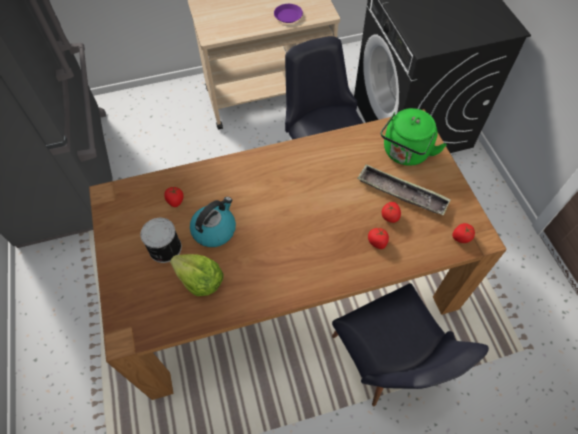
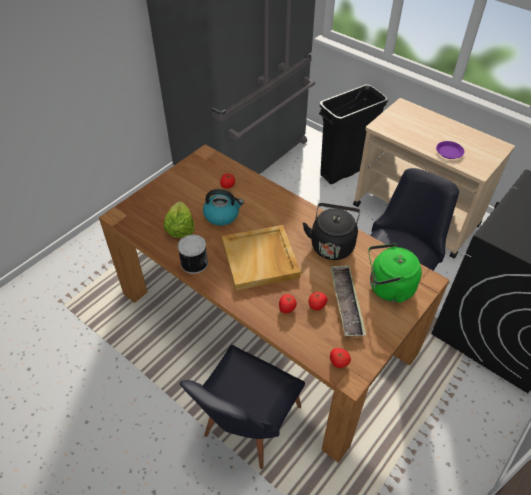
camera: 55 degrees right, 10 degrees down
(164, 248) = (189, 200): can -> can (193, 263)
(172, 110) = (343, 172): none -> black trash can
(302, 229) = (261, 259): none -> beige tray
(327, 162) = (332, 244): none -> black kettle

